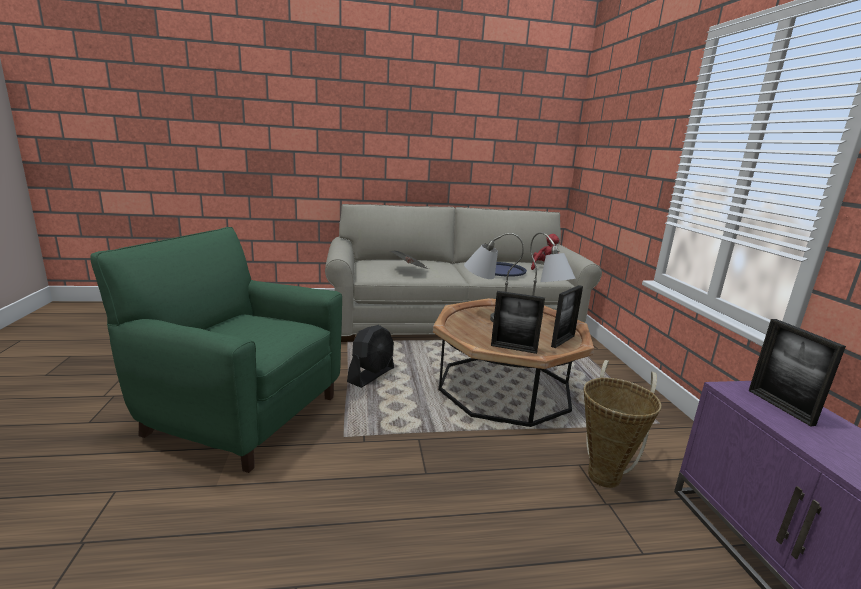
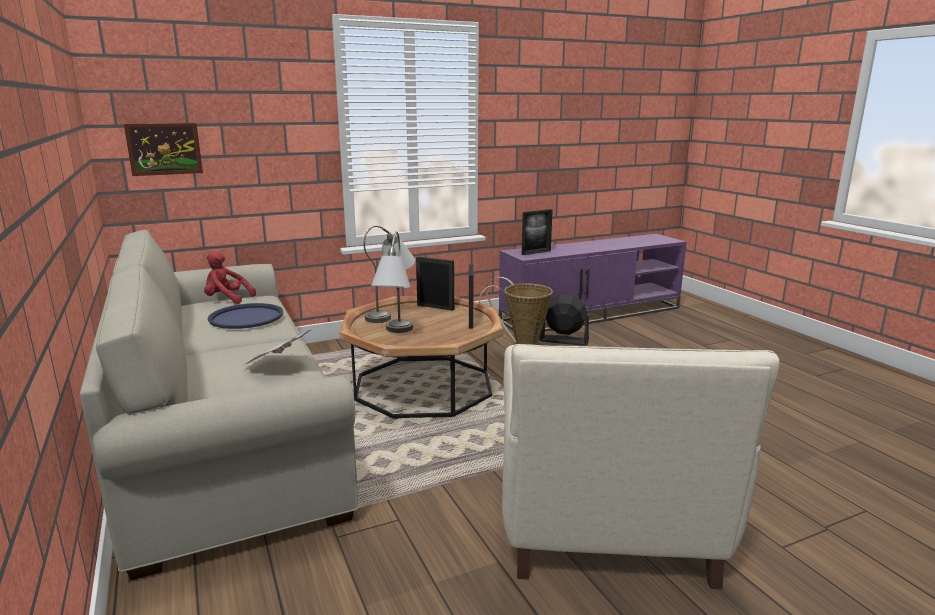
camera: 105 degrees left, 0 degrees up
(242, 413) = (605, 528): green armchair -> beige armchair
(371, 375) = (447, 463): black fan -> black fan (563, 340)
(594, 163) = (164, 149): none -> picture

